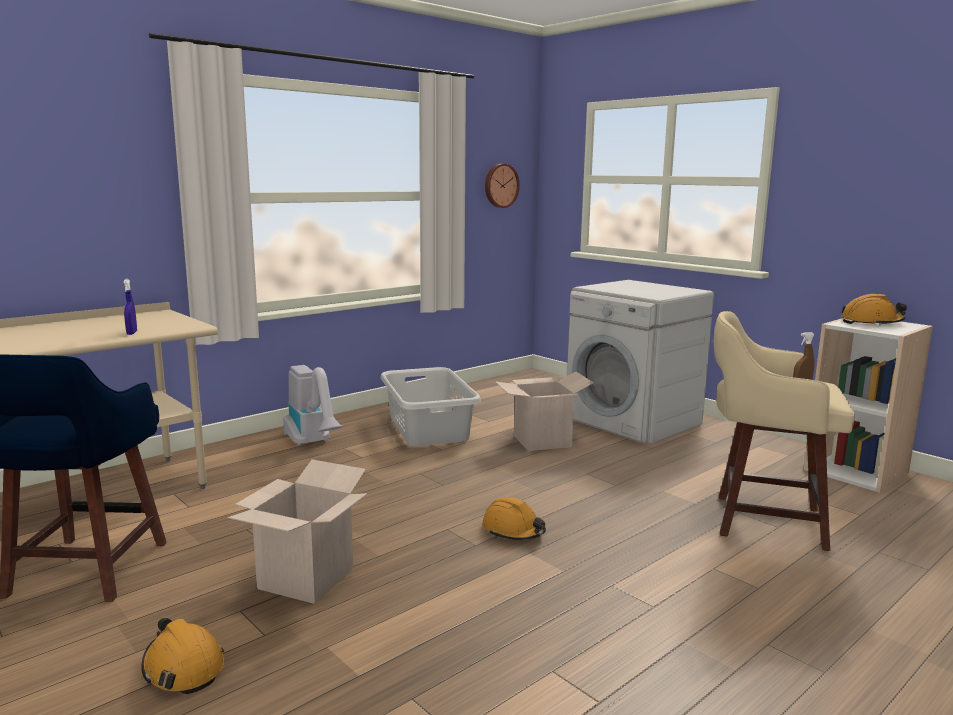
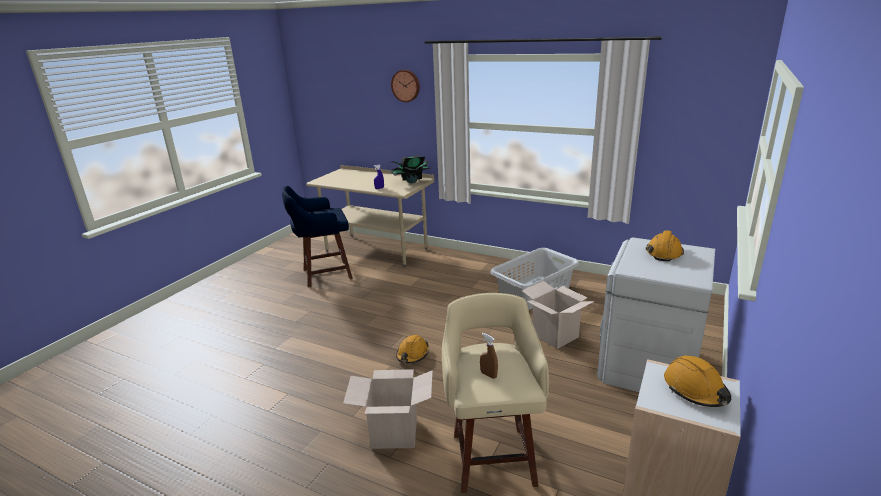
camera: 70 degrees right, 10 degrees up
(152, 318) = (411, 182): none -> potted plant
(183, 667) = (273, 314): orange hard hat -> orange hard hat (664, 252)
(306, 578) = (338, 315): cardboard box -> cardboard box (394, 433)
(313, 443) = (476, 270): vacuum cleaner -> none
(500, 185) = (701, 130): wall clock -> wall clock (406, 85)

